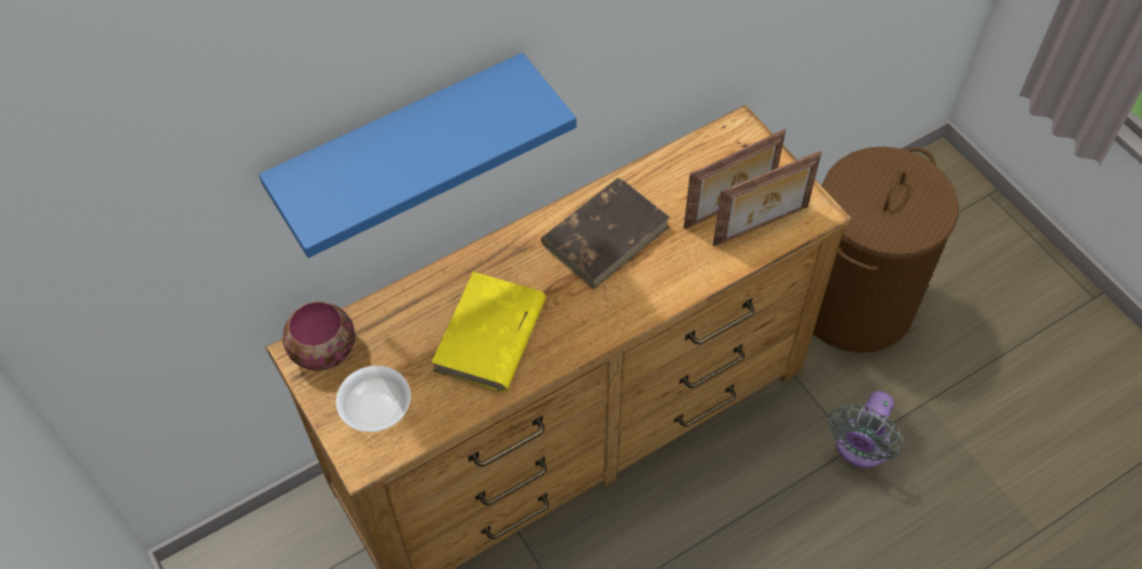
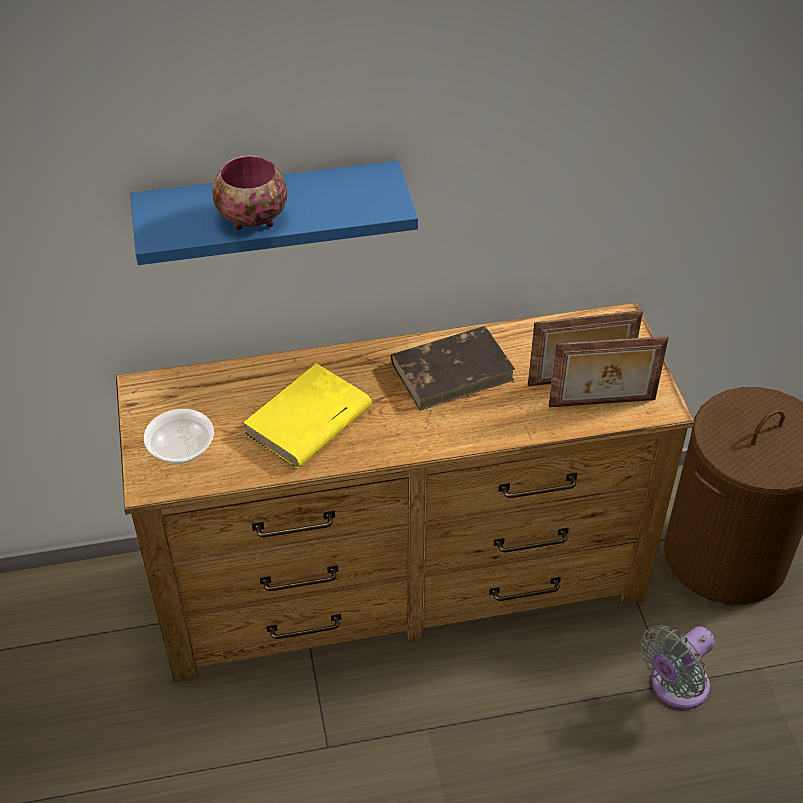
camera: 20 degrees right, 10 degrees down
(323, 353) = (160, 393): bowl -> bowl (251, 219)

